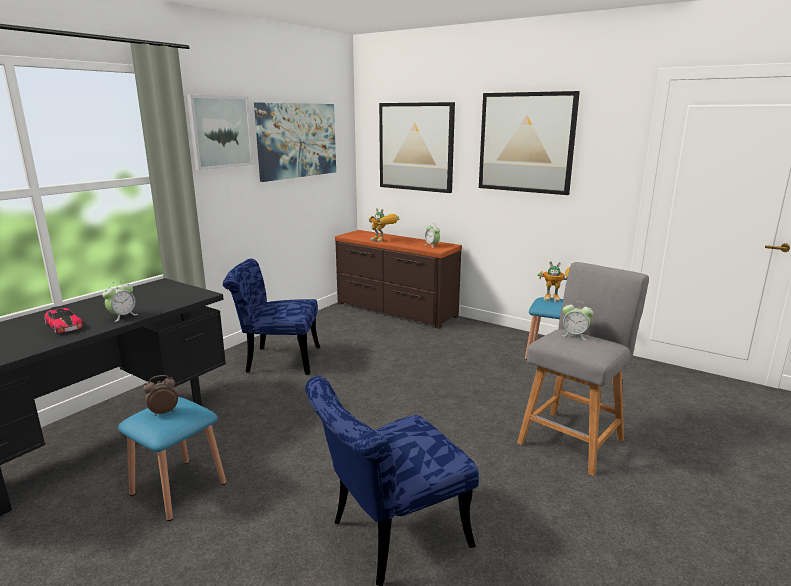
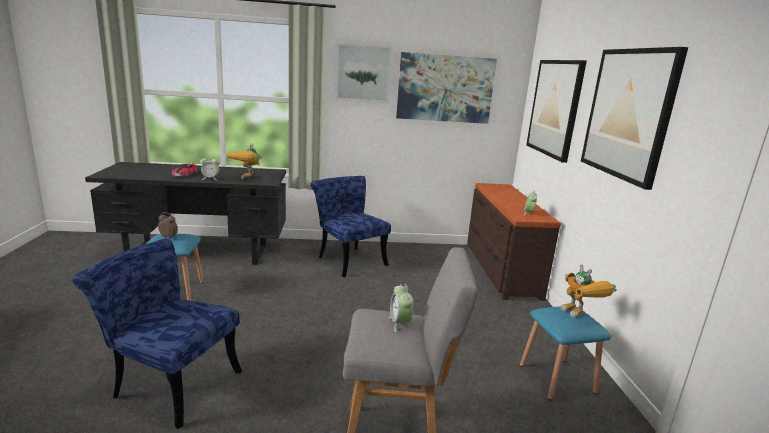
camera: 50 degrees right, 0 degrees up
(383, 241) = (499, 197): toy robot -> toy robot (249, 179)

